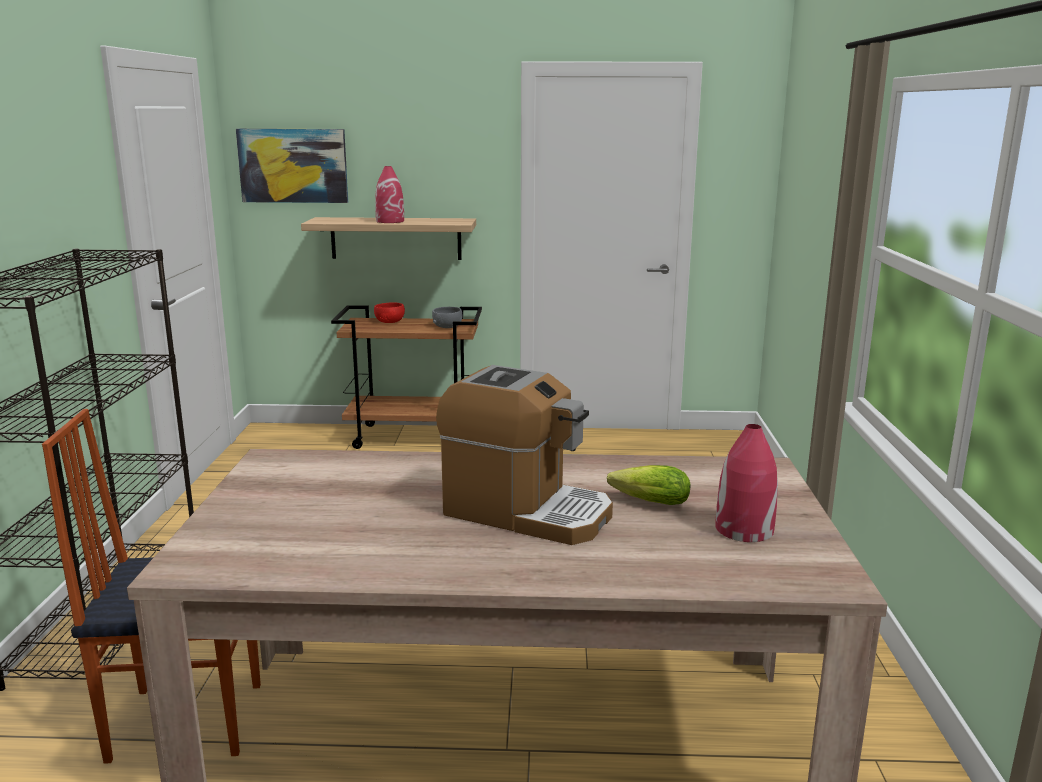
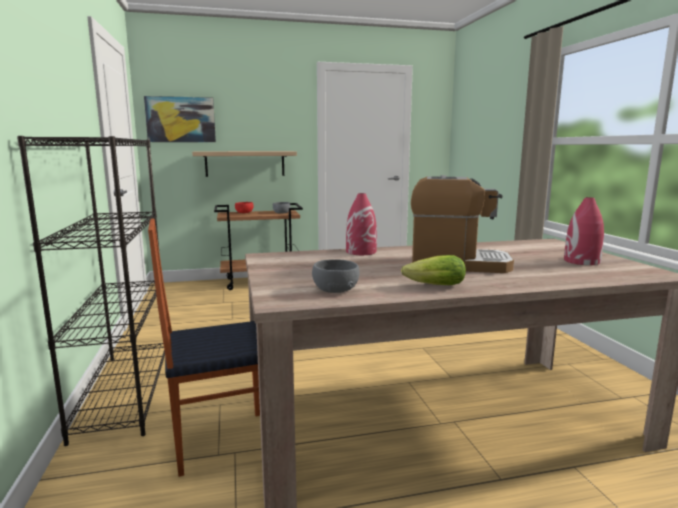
camera: 15 degrees left, 5 degrees down
(279, 551) = (335, 289): none -> grey bowl
(390, 221) = (246, 151): red vase -> red vase (361, 252)
(646, 502) = (514, 256): lettuce -> lettuce (432, 285)

